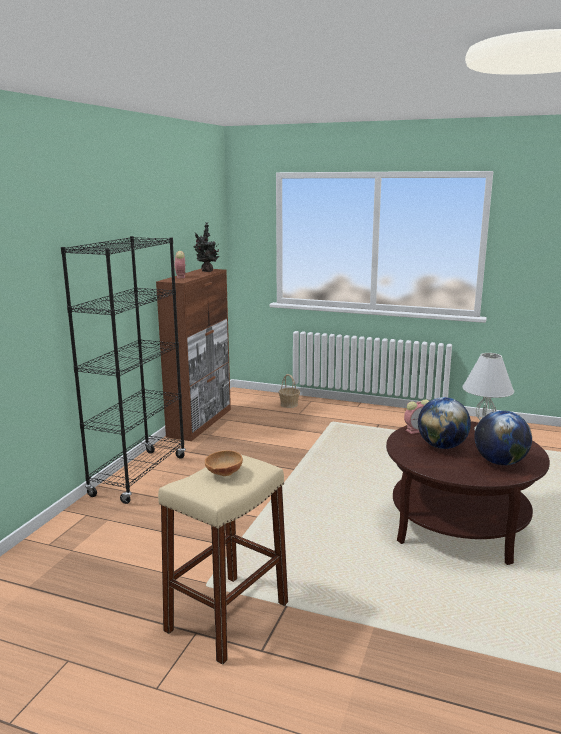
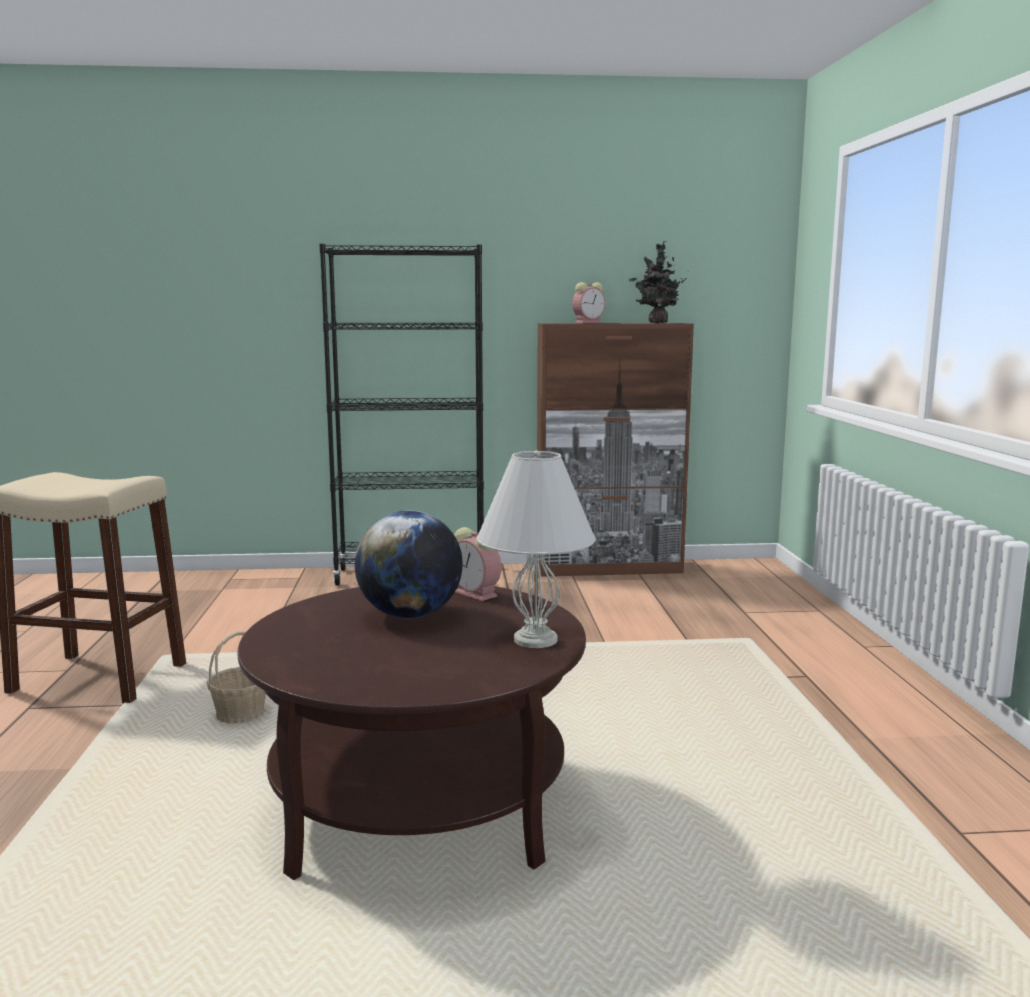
camera: 65 degrees right, 5 degrees down
(223, 474) = (87, 481): brown bowl -> none
(289, 404) = (771, 600): basket -> basket (241, 714)
(500, 462) = (361, 661): globe -> none

